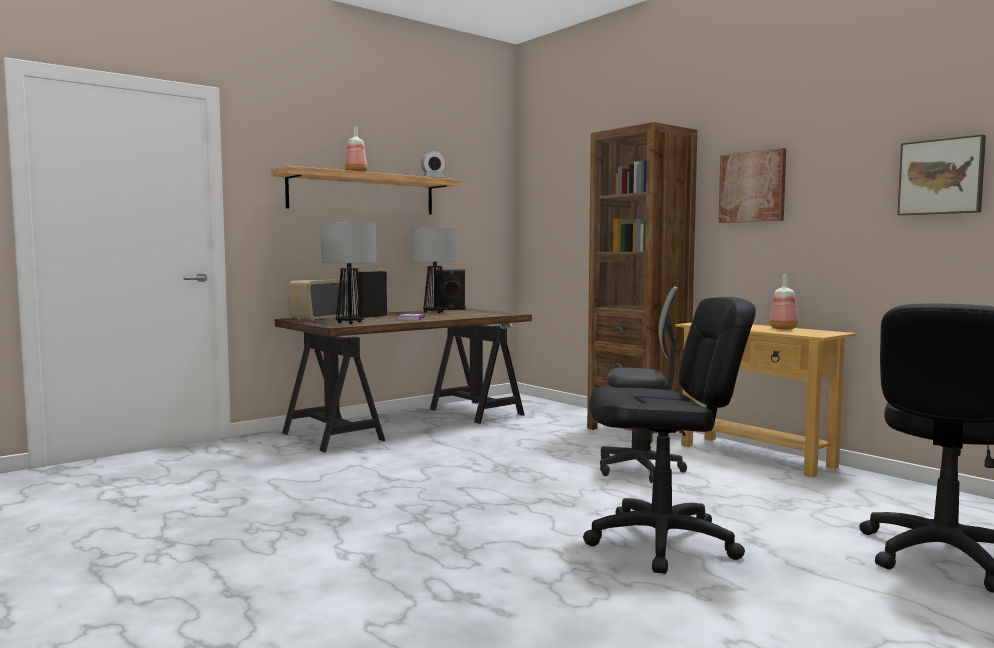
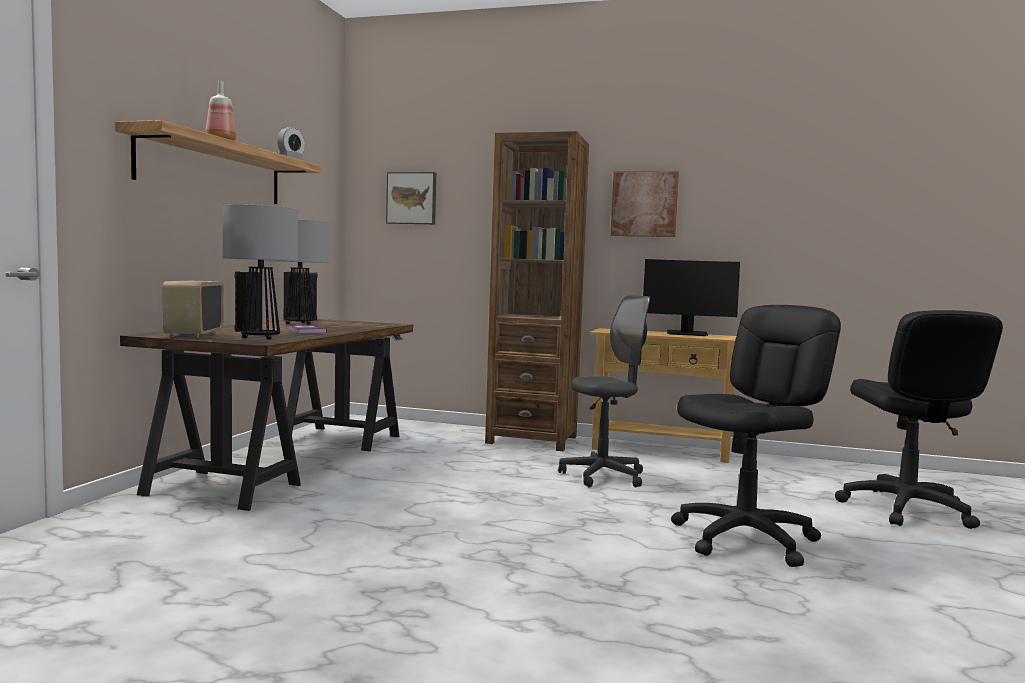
camera: 35 degrees left, 0 degrees up
(784, 329) = (687, 334): bottle -> monitor
(941, 177) = (814, 209): picture -> picture (412, 198)

